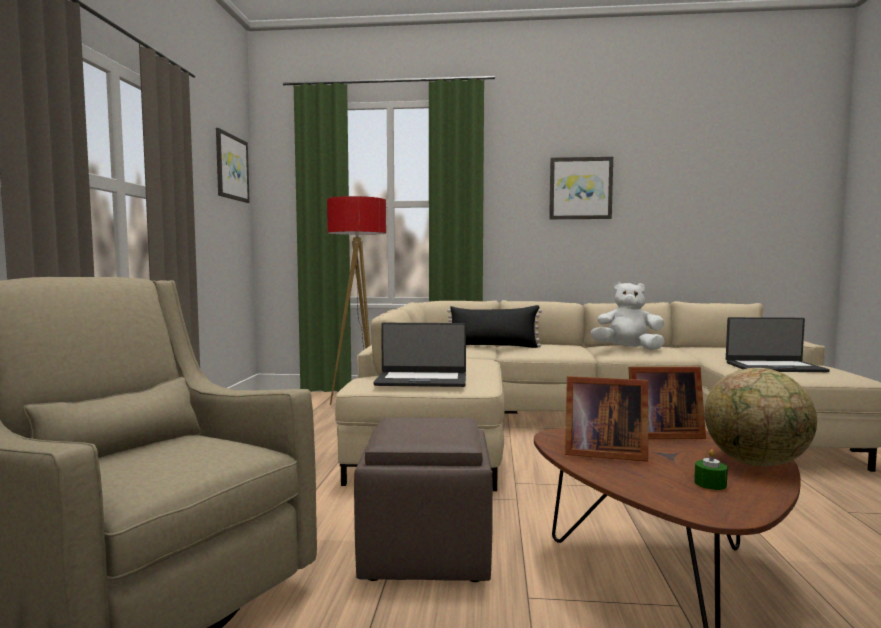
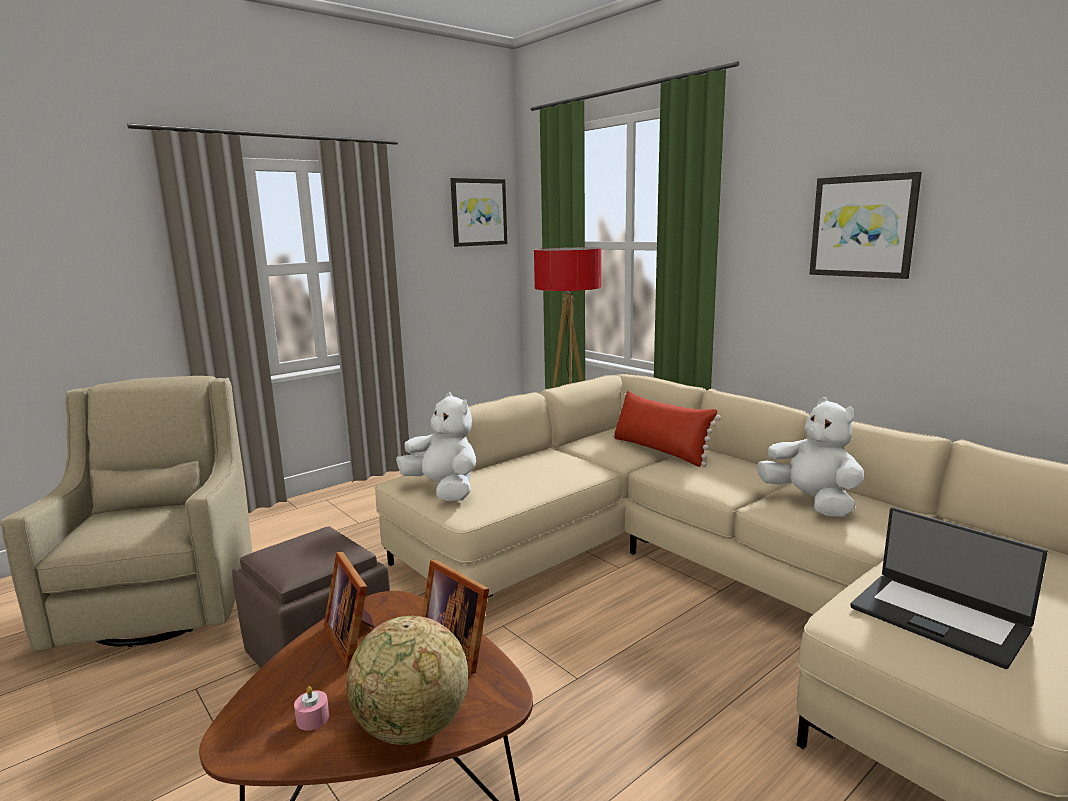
camera: 45 degrees right, 10 degrees up
(421, 380) = (444, 490): laptop -> white plush toy
(493, 346) = (660, 450): black pillow -> red pillow
(710, 484) = (313, 718): green candle -> pink candle

